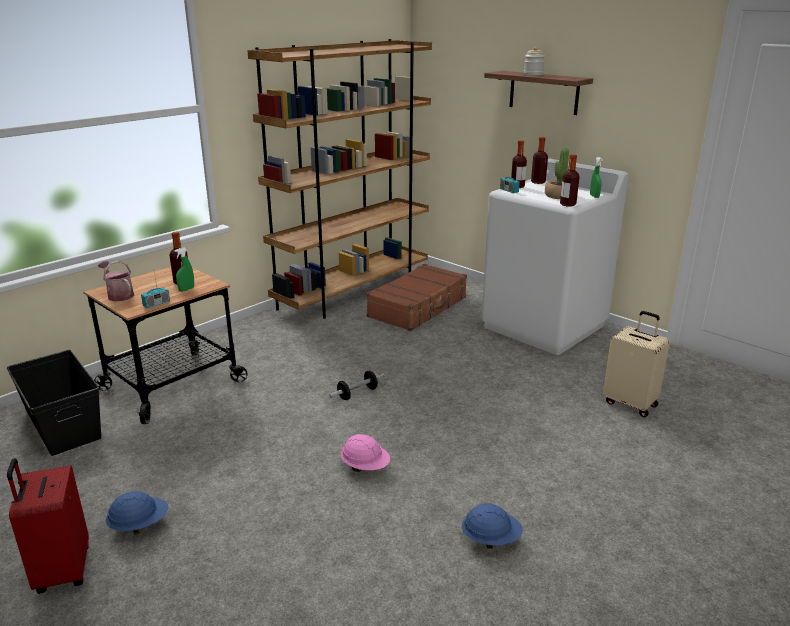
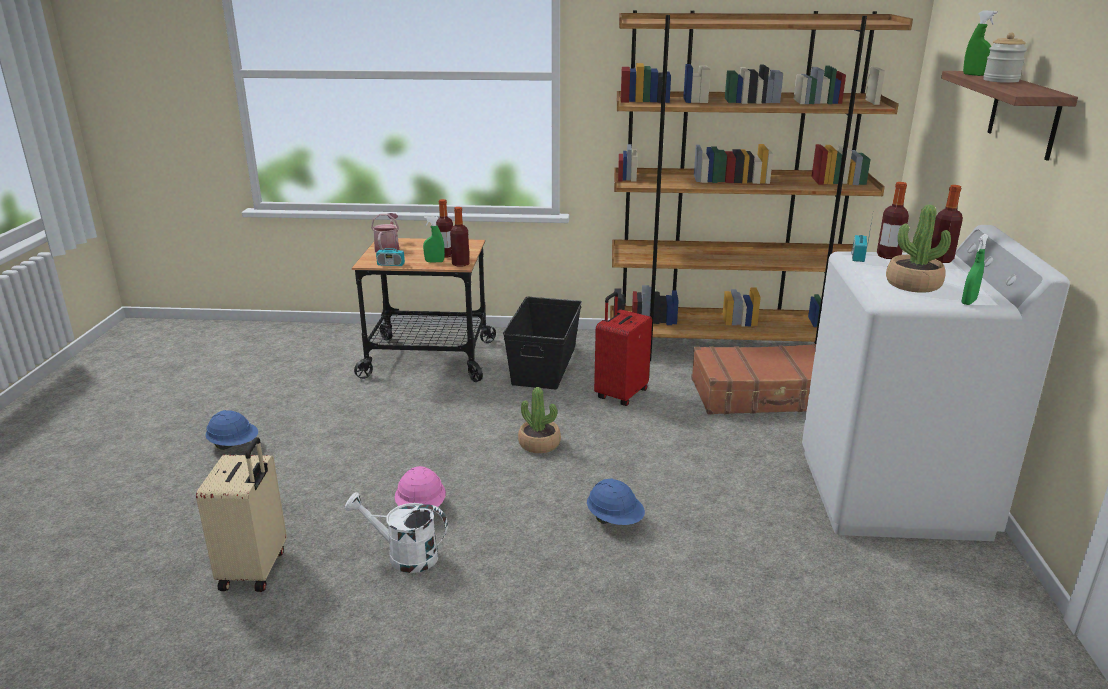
camera: 50 degrees right, 0 degrees up
(61, 571) = (160, 445): red suitcase -> red suitcase (620, 394)
(63, 423) = (325, 351): black storage box -> black storage box (545, 365)
(357, 393) = (539, 444): dumbbell -> potted plant
(410, 495) = (404, 556): none -> white watering can
(491, 539) = (382, 642): blue hard hat -> blue hard hat (615, 520)
(509, 73) = (974, 75): none -> green spray bottle
(567, 204) = (885, 297): bottle -> bottle (460, 264)
(630, 403) = (813, 647): beige suitcase -> beige suitcase (255, 569)

